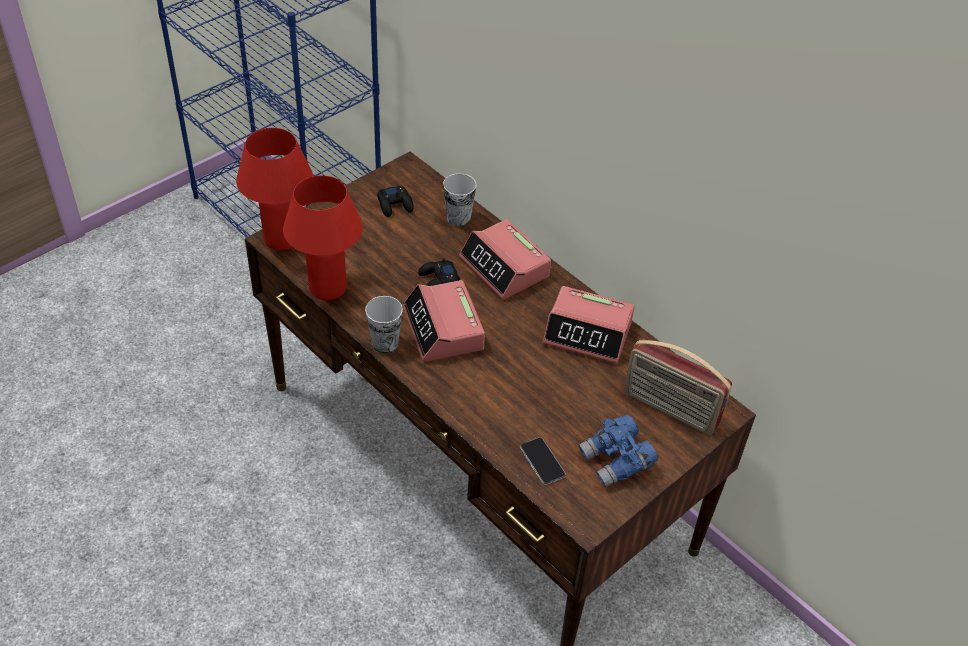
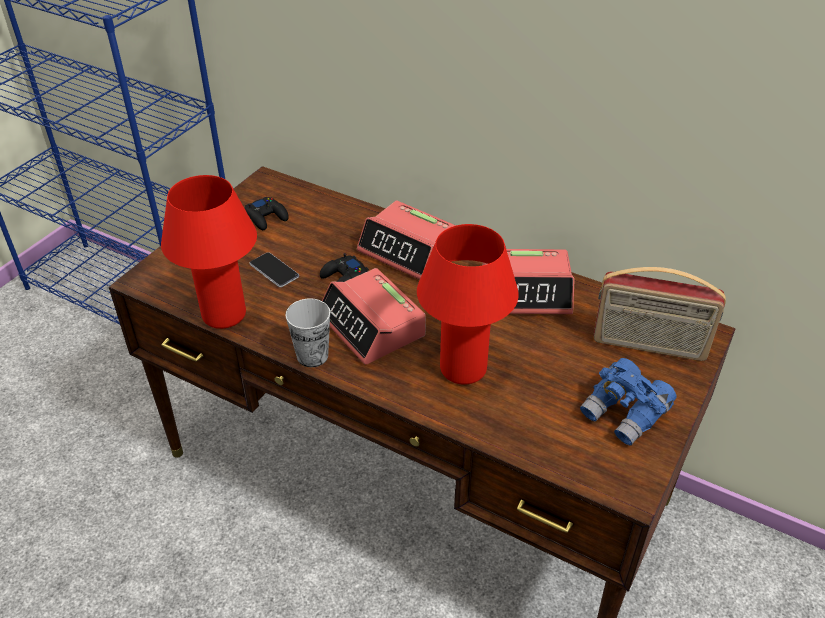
camera: 15 degrees left, 5 degrees down
(282, 239) = (153, 278): red table lamp -> red table lamp (463, 369)
(458, 218) = (339, 215): cup -> none
(542, 461) = (546, 437): phone -> phone (274, 271)

